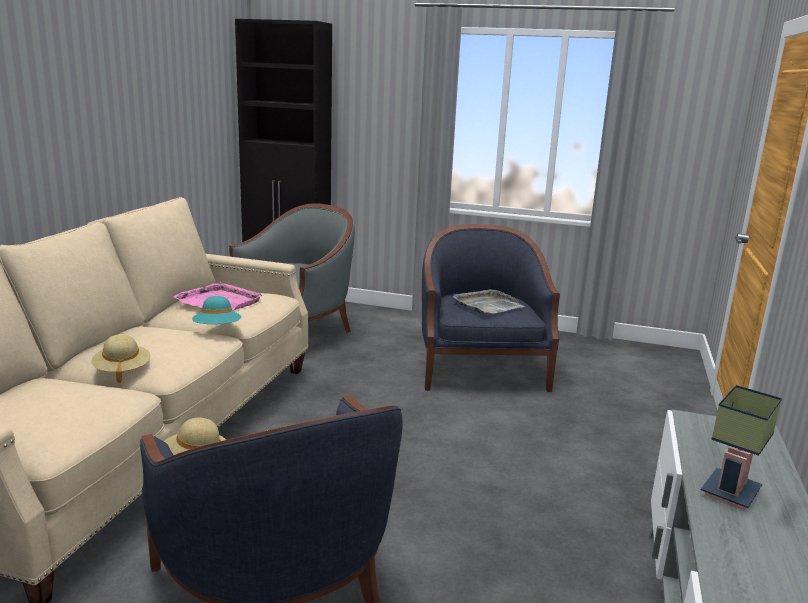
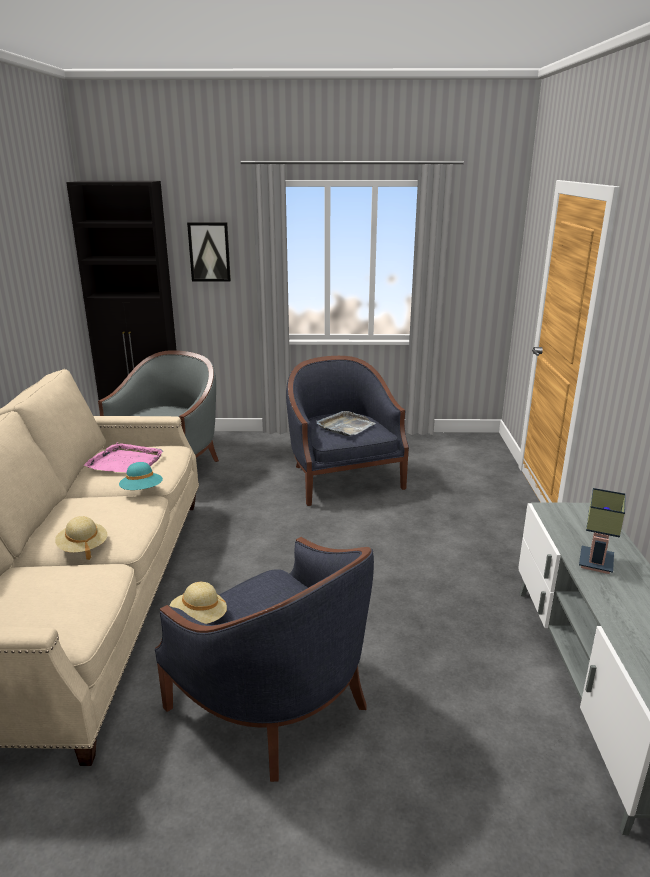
camera: 15 degrees left, 5 degrees up
(375, 103) = (209, 252): none -> picture

